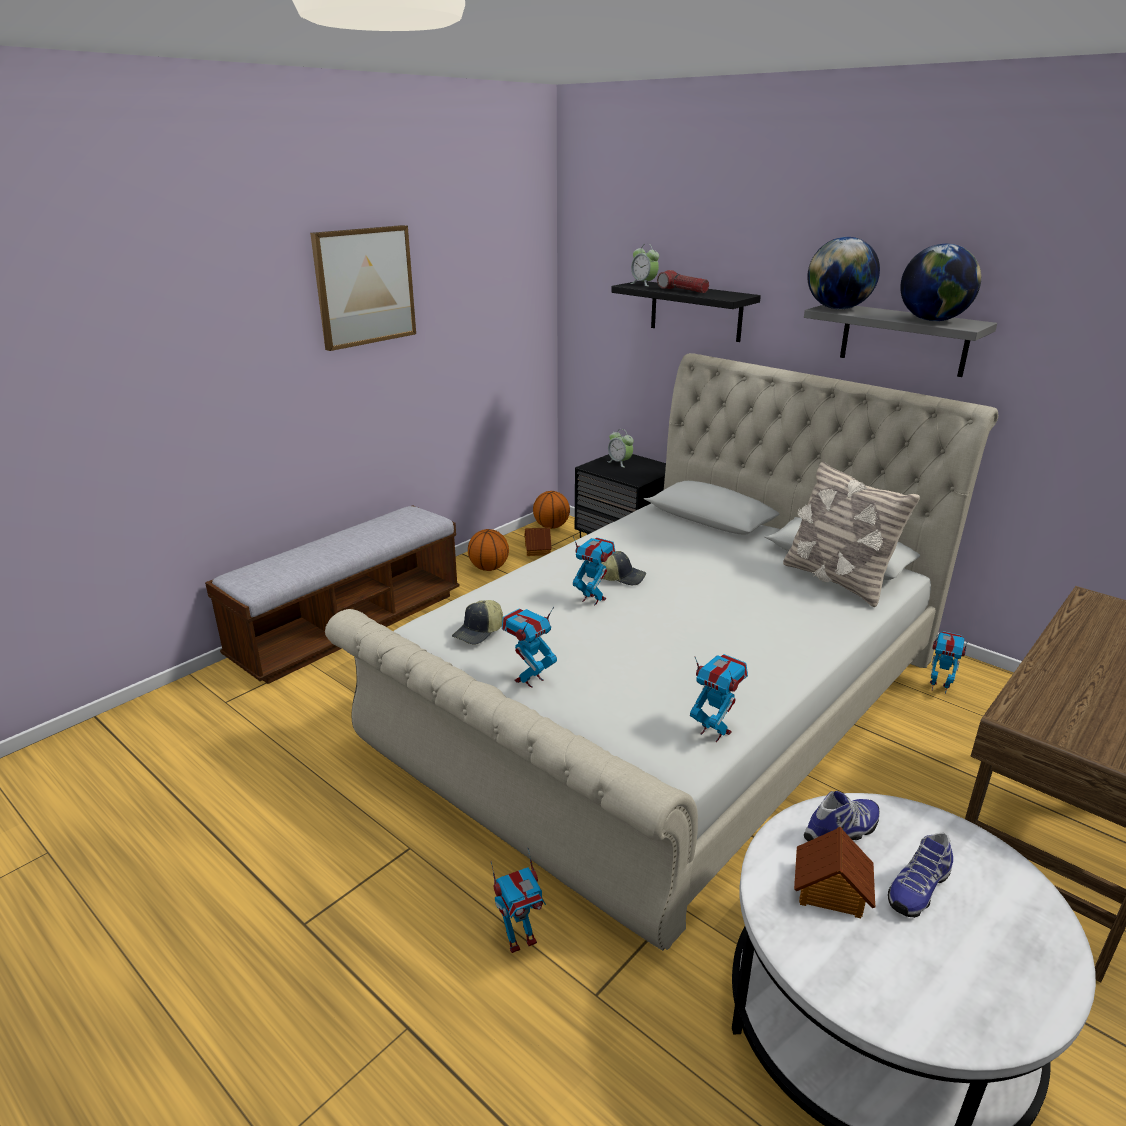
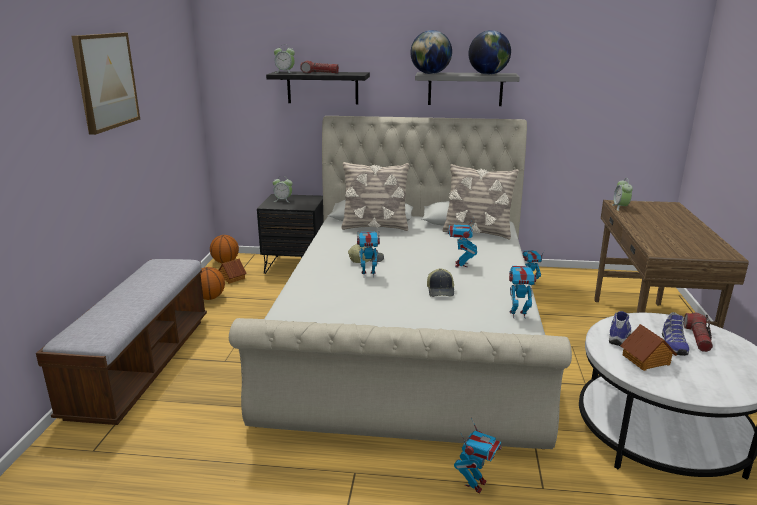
camera: 35 degrees left, 5 degrees down
(479, 632) = (325, 311): cap -> cap (441, 291)
(529, 679) = (390, 325): toy robot -> toy robot (461, 265)
(697, 531) = (375, 227): none -> beige pillow
(986, 900) = (698, 338): none -> flashlight
(1084, 610) = (620, 207): none -> alarm clock

